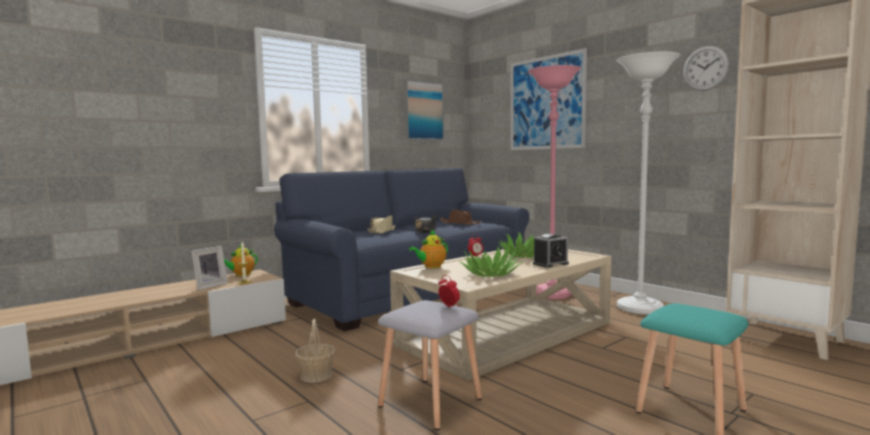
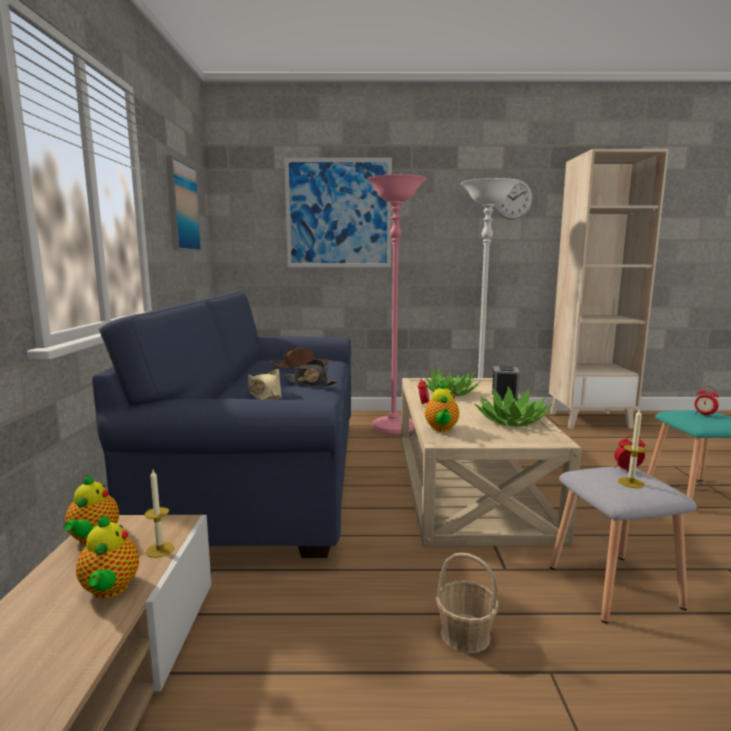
camera: 50 degrees left, 5 degrees up
(209, 286) = (110, 590): picture frame -> teapot
(423, 309) = (631, 483): none -> candle
(692, 311) = (704, 415): none -> alarm clock

